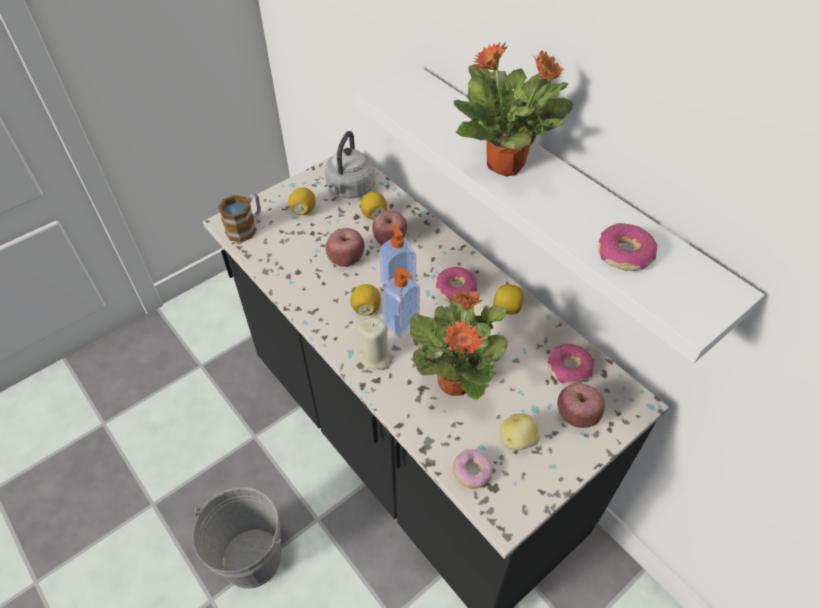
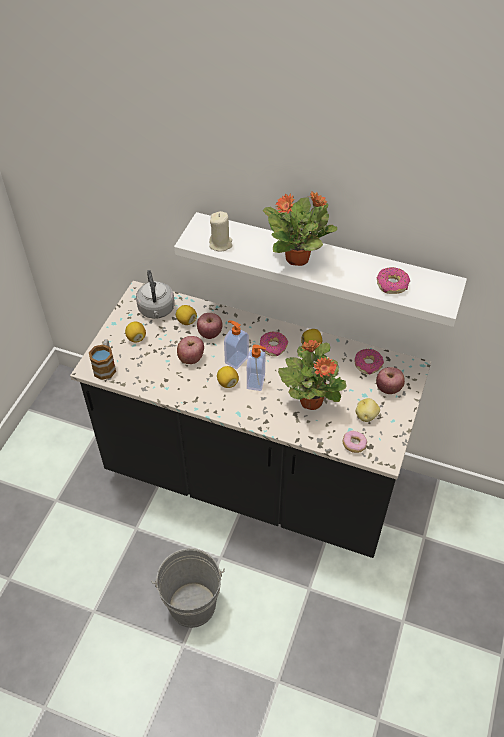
camera: 30 degrees left, 0 degrees up
(376, 357) = (255, 408): beige candle -> beige candle (220, 244)

